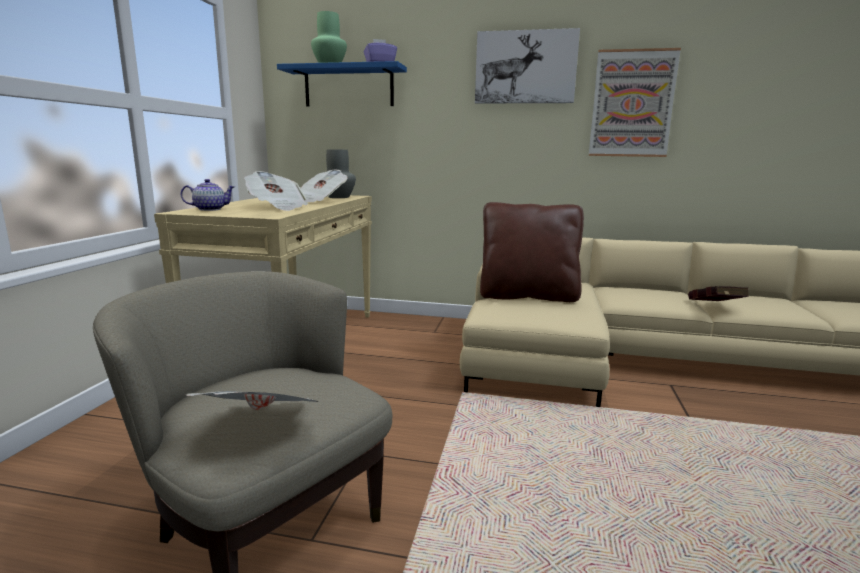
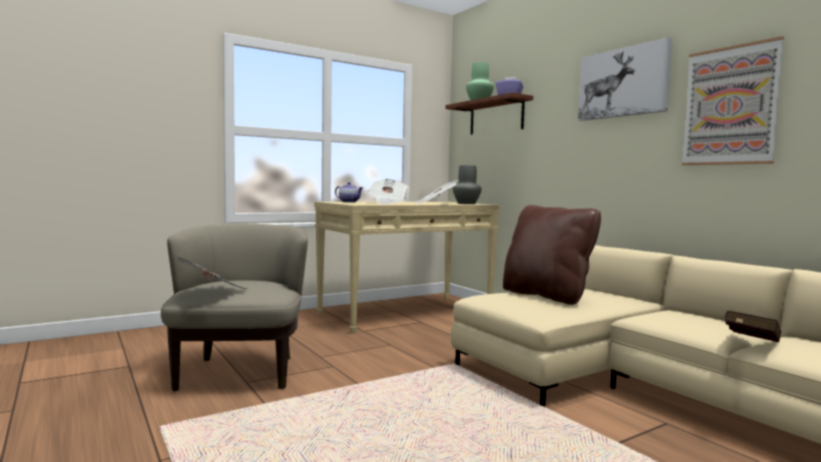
camera: 45 degrees right, 10 degrees down
(348, 87) = (496, 117): blue shelf -> brown shelf

